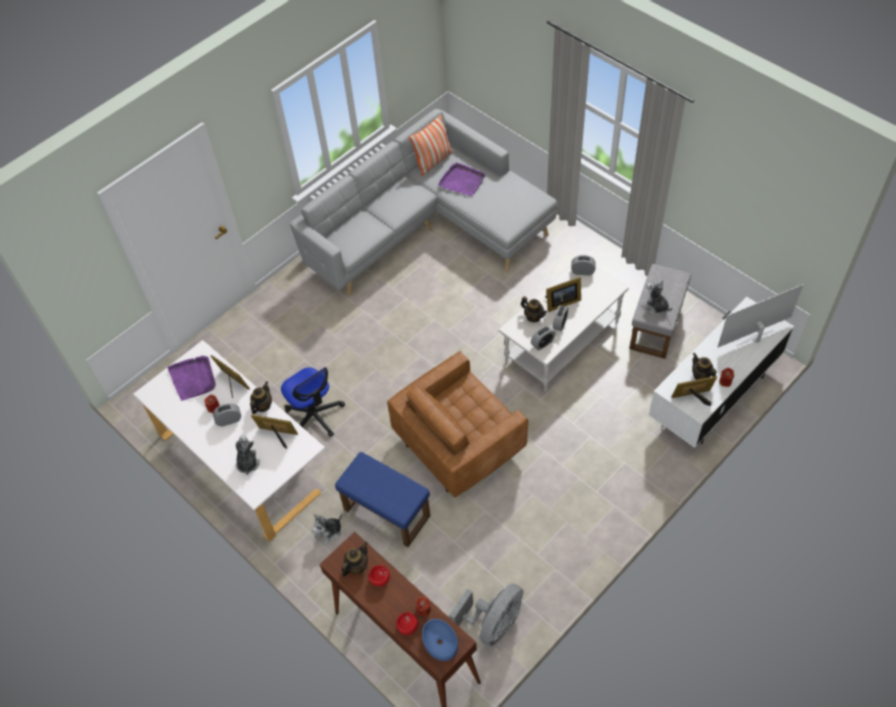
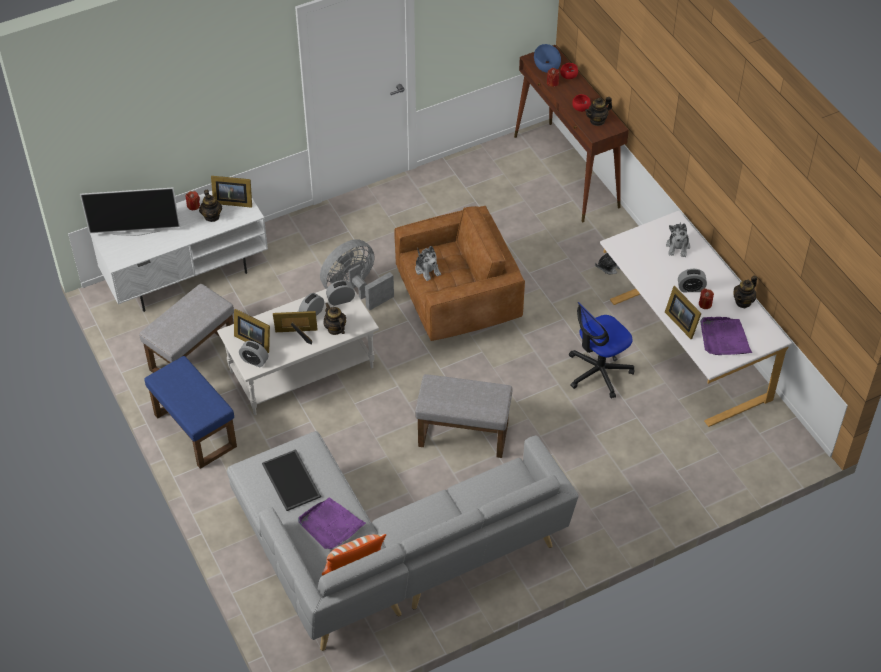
camera: 165 degrees left, 5 degrees down
(262, 406) = (653, 292): teapot -> teapot (743, 302)
(278, 435) = (643, 261): picture frame -> picture frame (253, 340)
(314, 416) = (598, 372): office chair -> office chair turned 105 degrees counterclockwise
(385, 513) = (551, 267): blue ottoman -> blue ottoman (196, 431)
(410, 328) = (462, 435): none -> grey ottoman
(493, 624) = (487, 167): grey fan -> grey fan (355, 291)
(504, 200) = (292, 480): none -> tray
(655, 307) = (201, 308): plush toy -> plush toy (427, 269)

